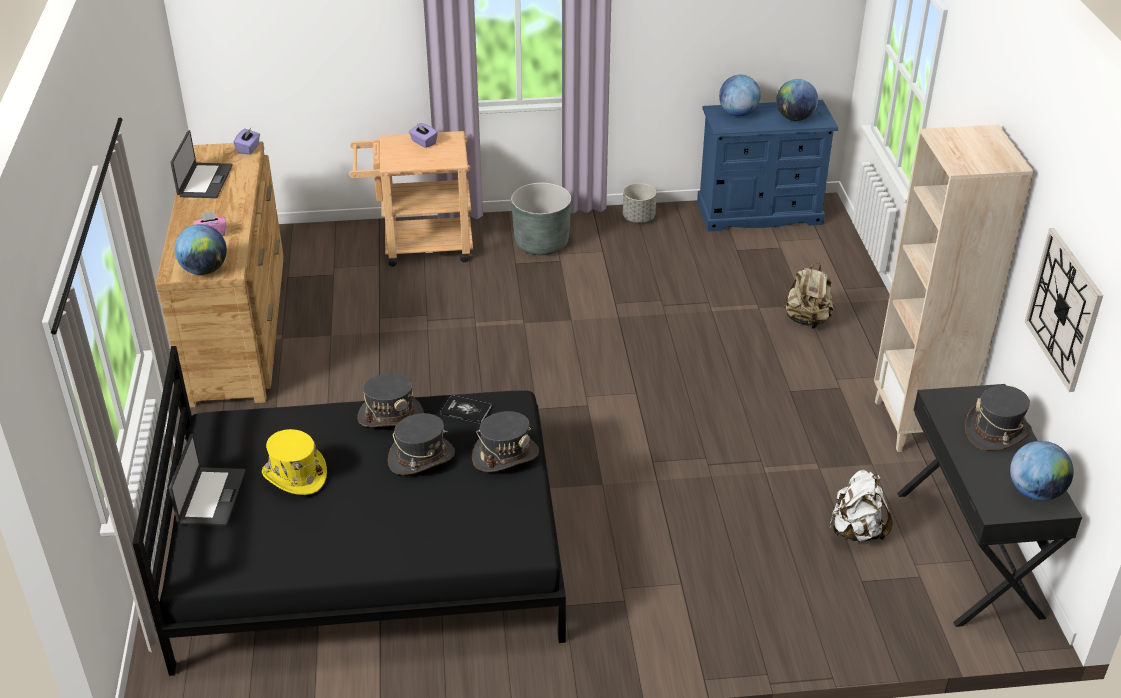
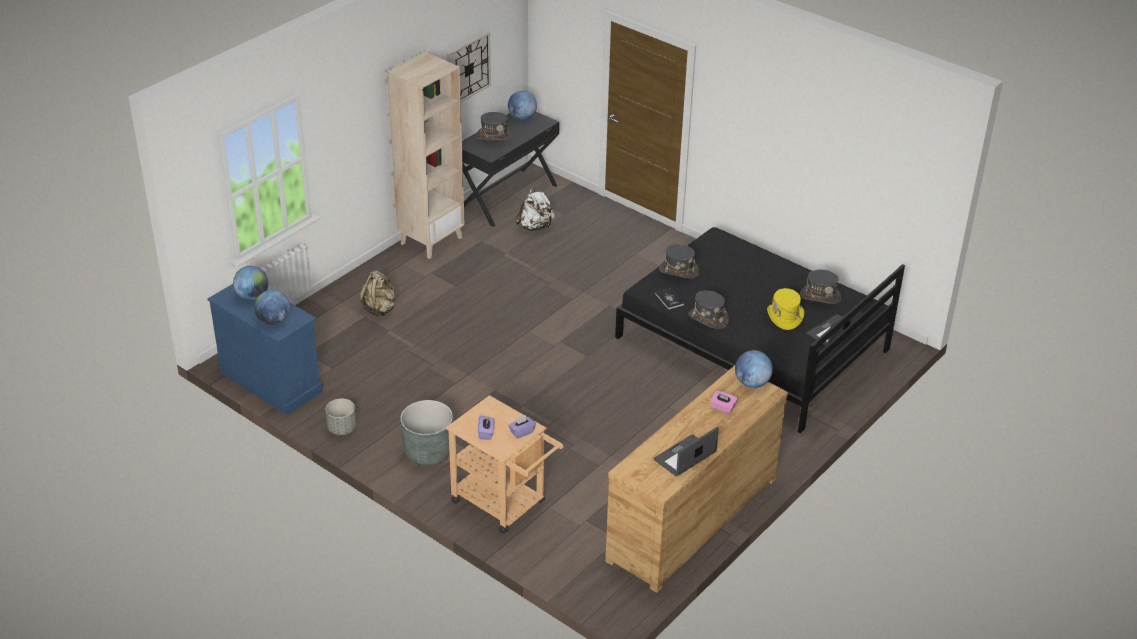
camera: 135 degrees left, 0 degrees up
(248, 149) = (626, 469): purple tissue box -> purple tissue box (522, 432)
(421, 458) = (717, 292): grey hat -> grey hat (820, 296)

